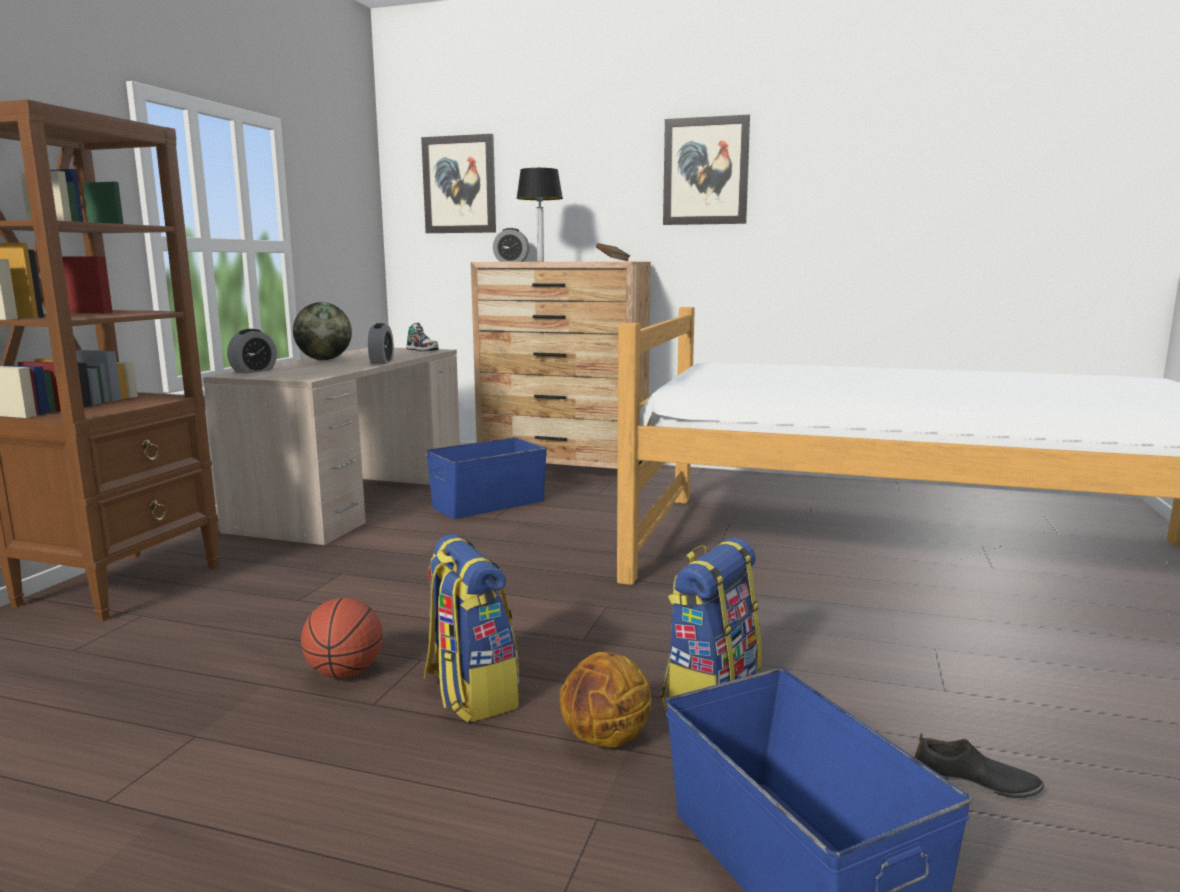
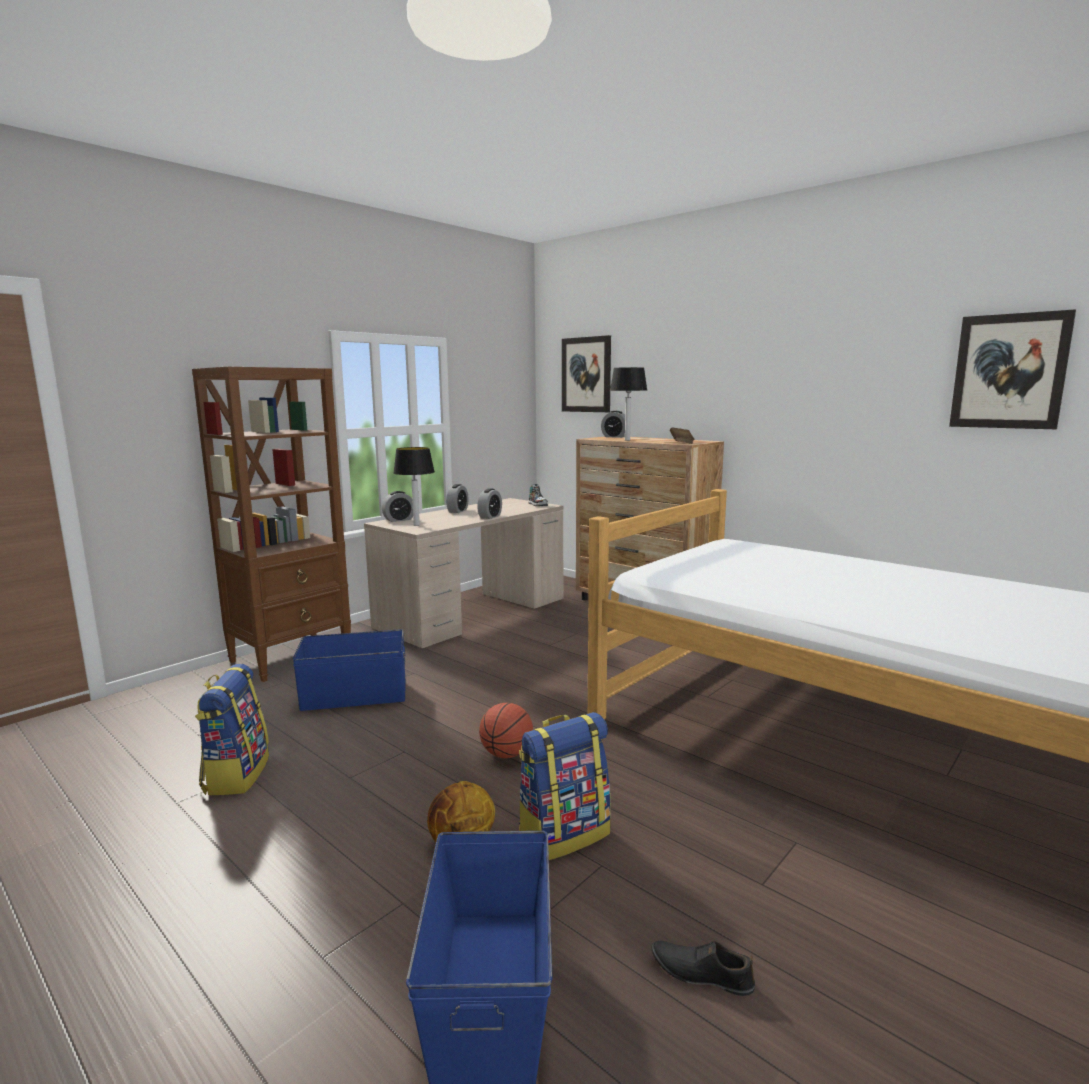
camera: 25 degrees right, 0 degrees up
(291, 374) = (416, 525): none -> table lamp
(324, 360) = (457, 511): globe -> alarm clock
(345, 673) = (354, 750): basketball -> basketball (506, 754)
(470, 693) = (411, 785): backpack -> backpack (236, 774)
(487, 504) = (556, 631): blue storage box -> blue storage box (354, 695)
(706, 171) = (773, 365): picture -> picture (1009, 371)
(974, 782) = (701, 973): black shoe -> black shoe turned 150 degrees clockwise

